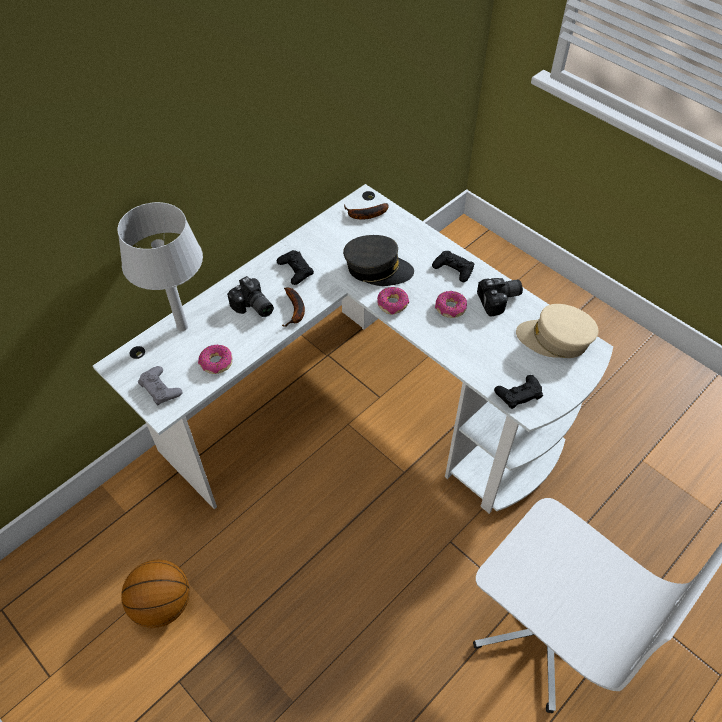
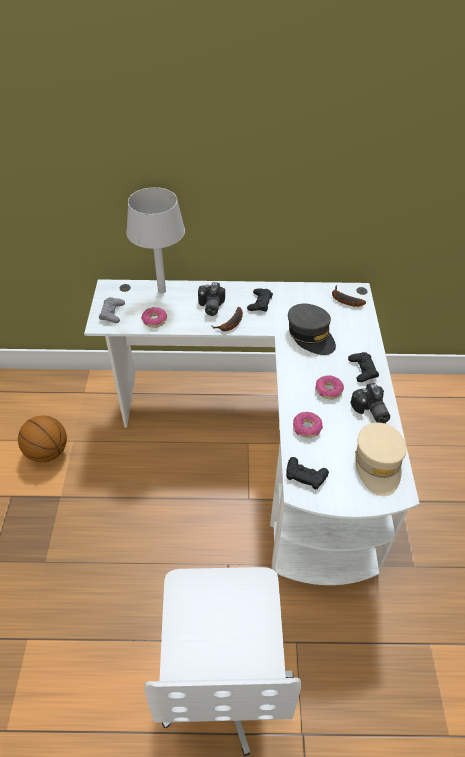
camera: 45 degrees right, 5 degrees down
(392, 304) = (293, 361): donut -> donut (307, 428)
(500, 301) = (370, 411): camera -> camera turned 45 degrees clockwise
(555, 339) = (378, 464): beige cap -> beige cap turned 150 degrees counterclockwise

